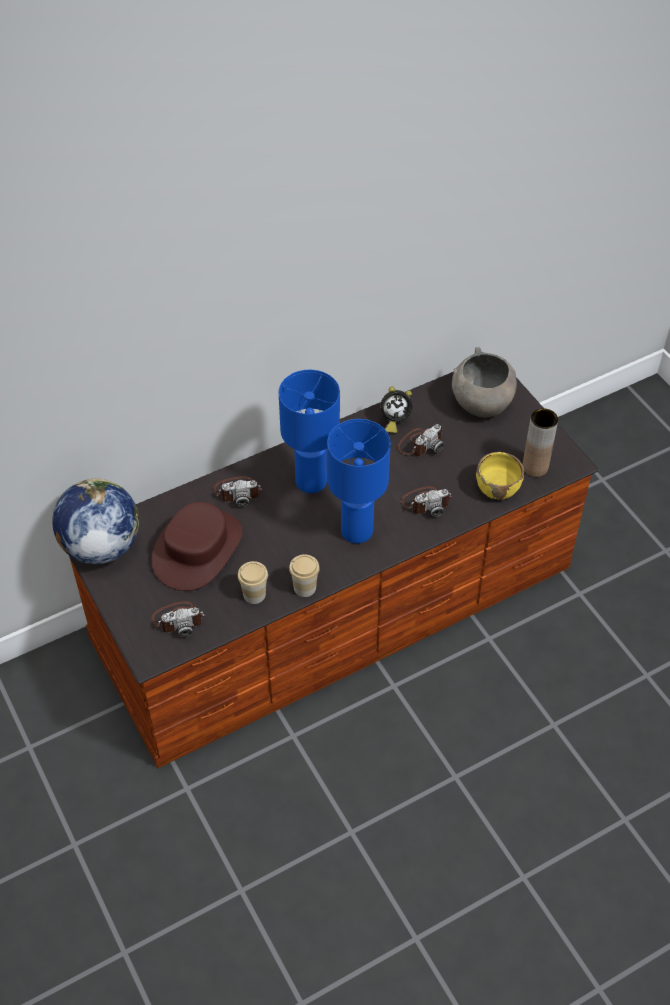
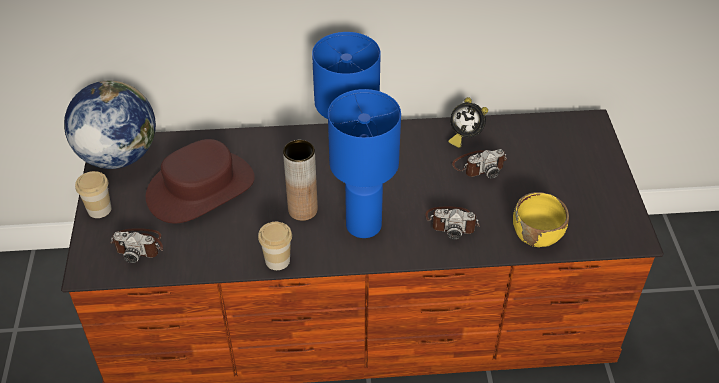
camera: 25 degrees right, 5 degrees down
(238, 491) = (273, 150): camera -> none
(254, 594) = (224, 249): cup -> cup (99, 209)
(481, 404) = (564, 150): grey bowl -> none
(535, 467) = (590, 228): brown vase -> brown vase (302, 210)

